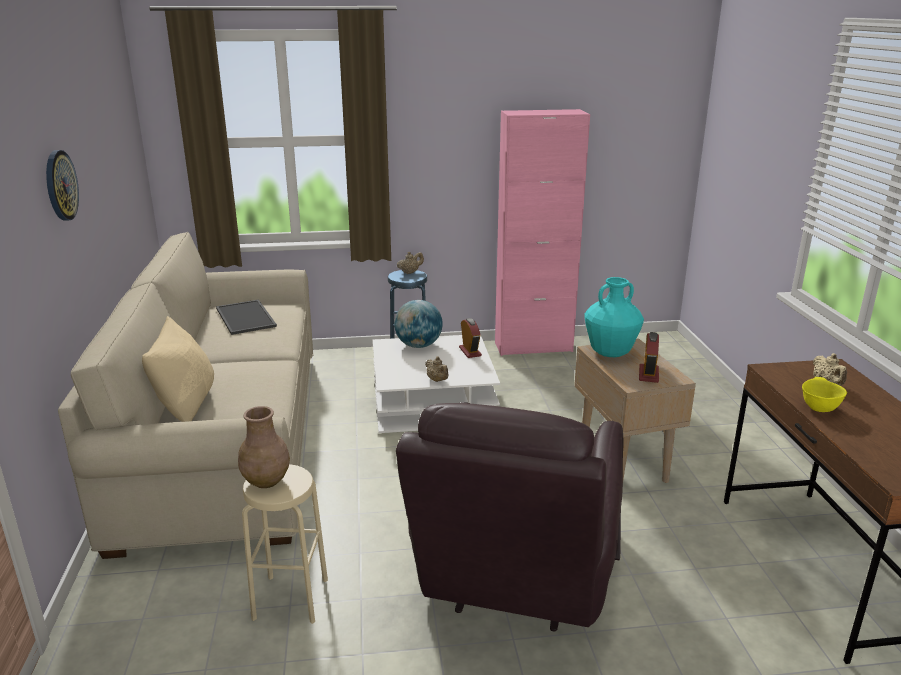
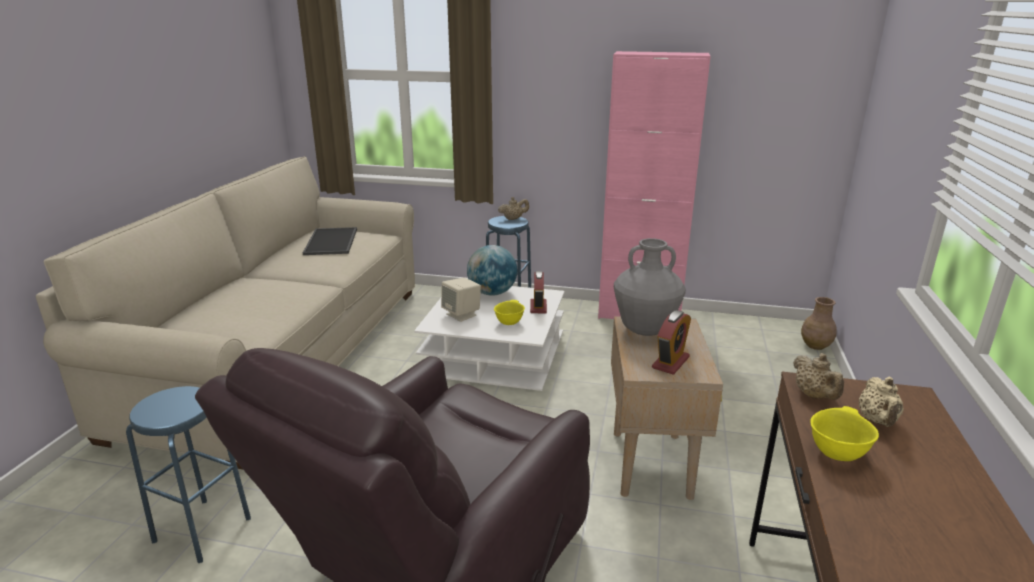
camera: 20 degrees right, 0 degrees up
(60, 185) = (99, 86): wall clock -> none
(185, 404) = (196, 312): beige pillow -> none
(266, 481) = (163, 401): brown vase -> brown vase (815, 346)
(290, 598) = (202, 529): beige stool -> blue stool
(408, 369) = (462, 314): none -> beige speaker
(437, 380) = (480, 331): beige teapot -> beige teapot (814, 396)
(456, 369) = (509, 322): none -> yellow bowl
(610, 353) = (644, 330): turquoise vase -> grey vase

